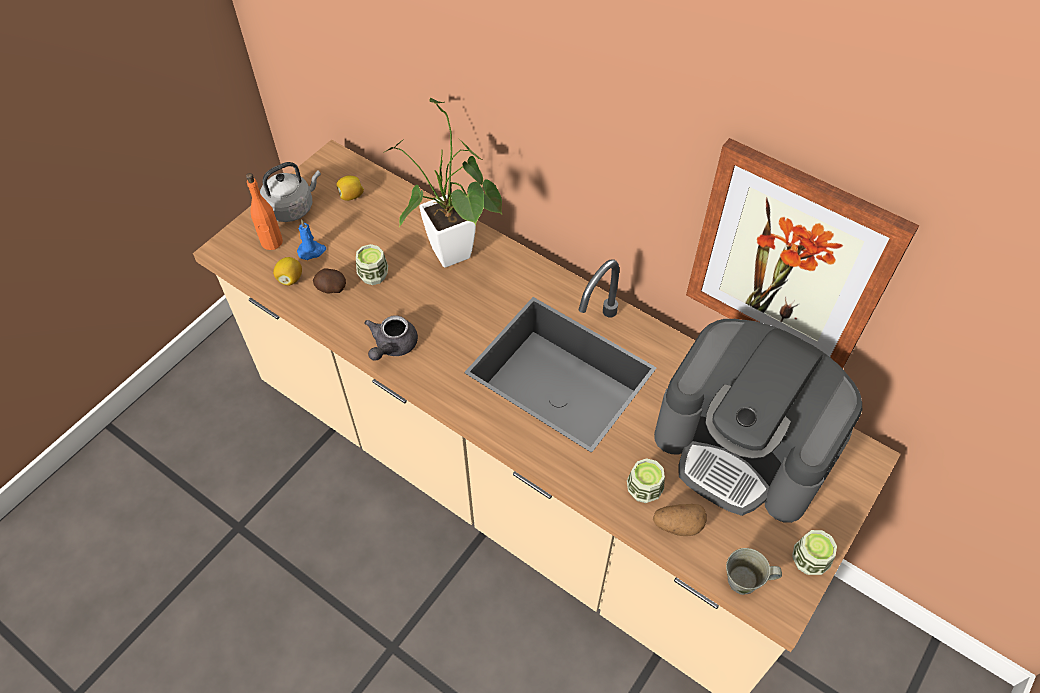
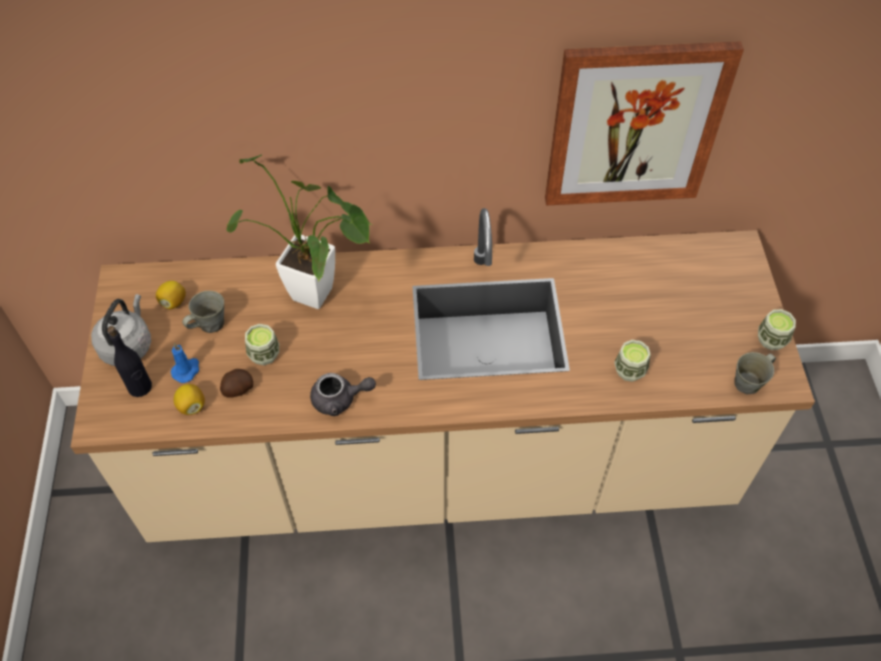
camera: 40 degrees left, 0 degrees up
(272, 242) = (140, 387): orange bottle -> black bottle
(359, 228) = (210, 324): none -> grey mug
(392, 346) = (340, 400): grey teapot -> grey teapot turned 75 degrees counterclockwise
(677, 525) = (673, 378): potato -> none
(743, 448) = (663, 294): coffee machine -> none

